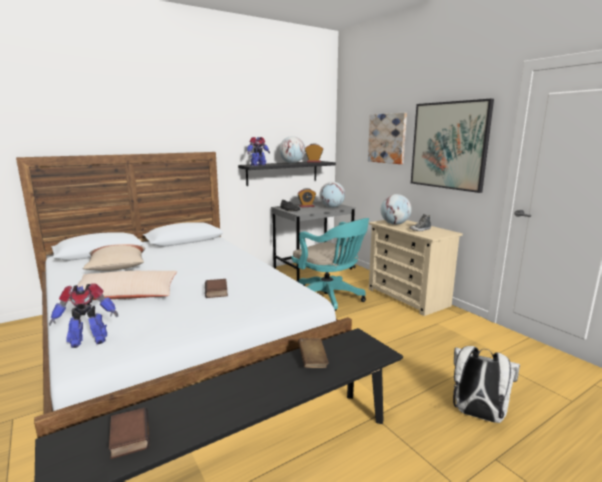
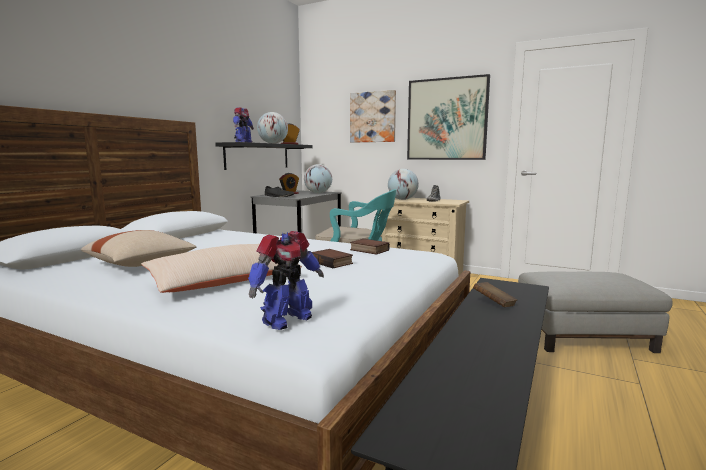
camera: 30 degrees left, 5 degrees down
(128, 436) = (457, 403): book -> book (368, 250)
(477, 415) = (583, 336): white backpack -> grey ottoman

